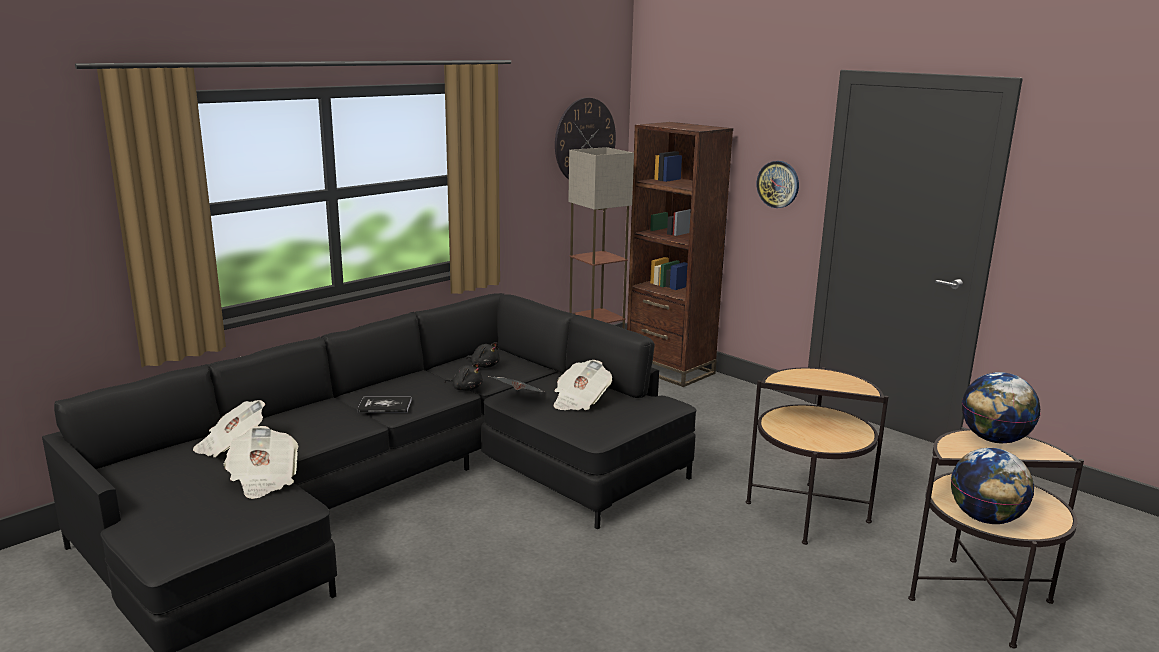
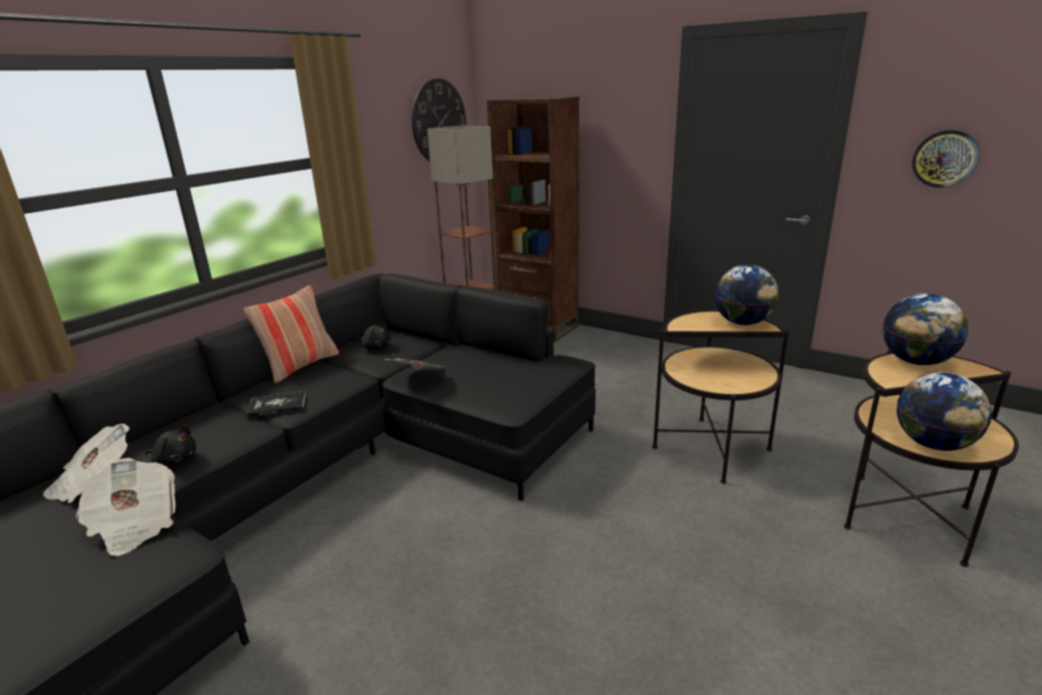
camera: 10 degrees left, 5 degrees up
(411, 374) = (301, 365): none -> pillow
(466, 388) = (361, 373): black plush toy -> black plush toy (175, 460)
(579, 401) = (482, 372): newspaper -> none
(778, 184) = (626, 146): wall clock -> wall clock (944, 158)
(845, 384) = (742, 323): none -> globe

